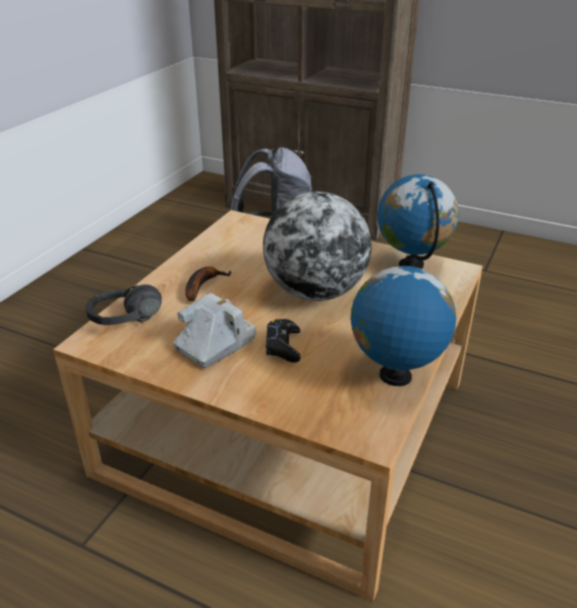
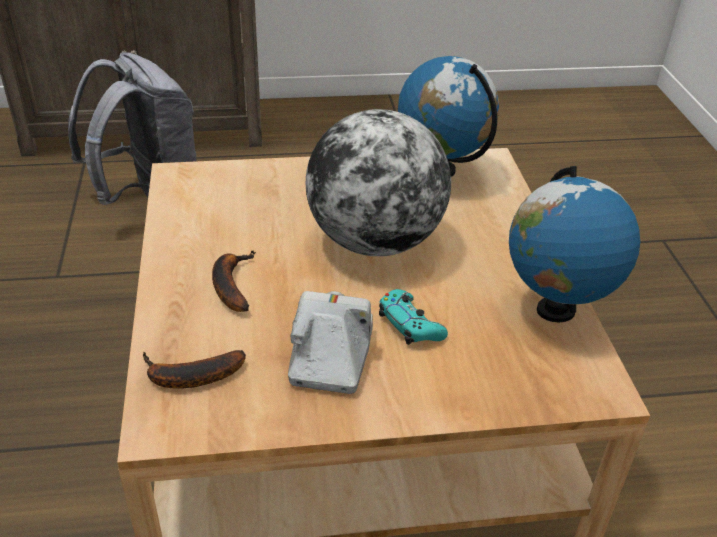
camera: 35 degrees left, 5 degrees up
(129, 324) = (189, 377): black headphones -> banana
(283, 346) = (410, 325): black game controller -> turquoise game controller

